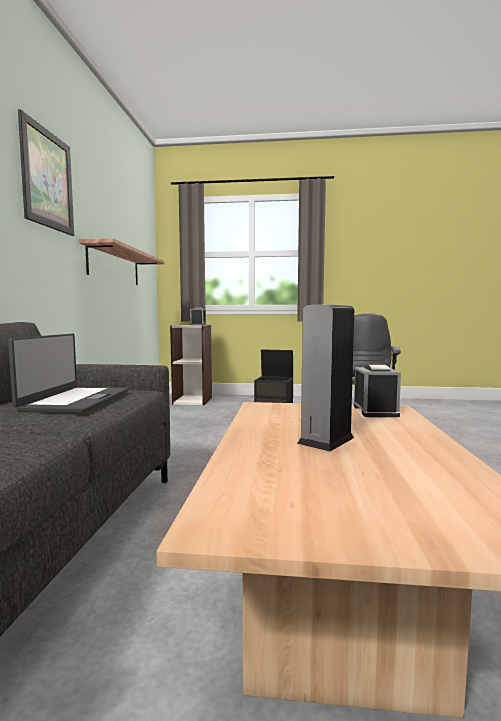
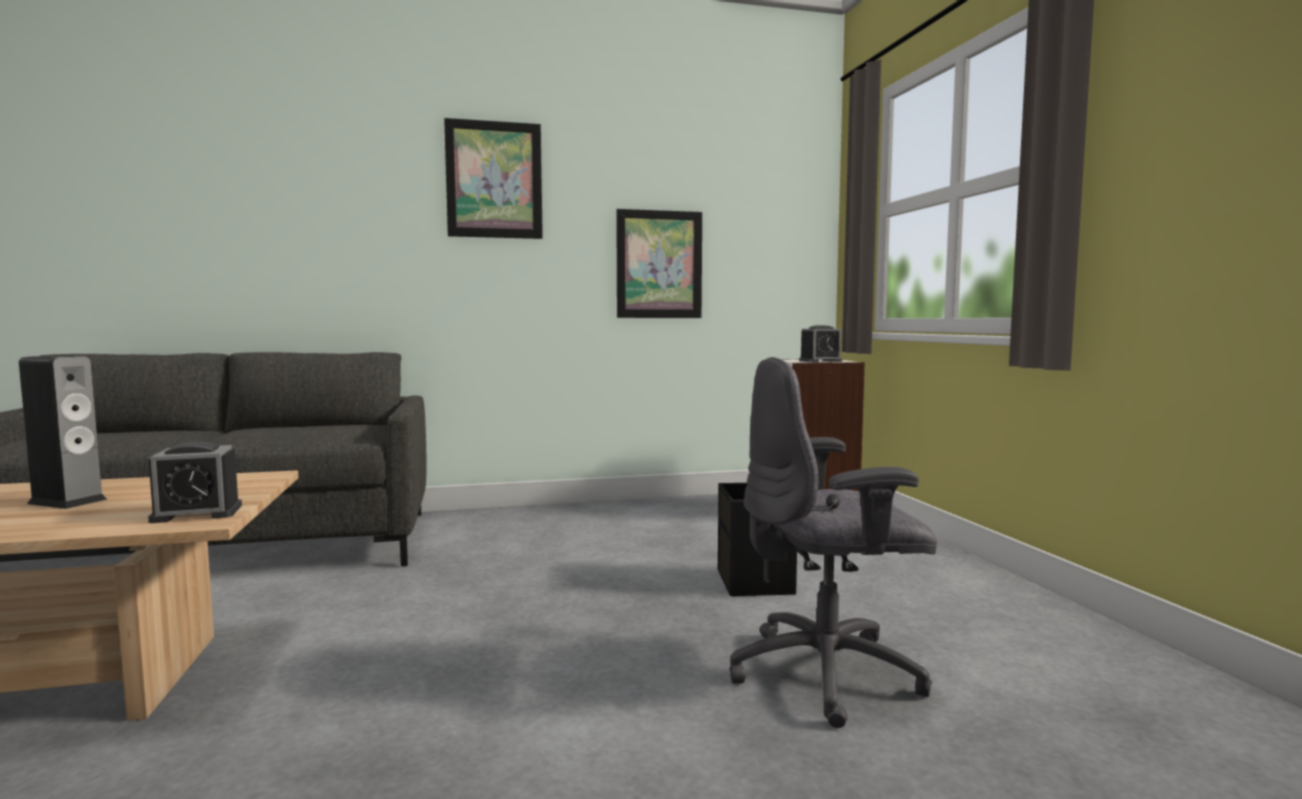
camera: 70 degrees right, 0 degrees up
(76, 400) = (287, 433): laptop -> none
(114, 266) = (659, 264): shelf -> picture

